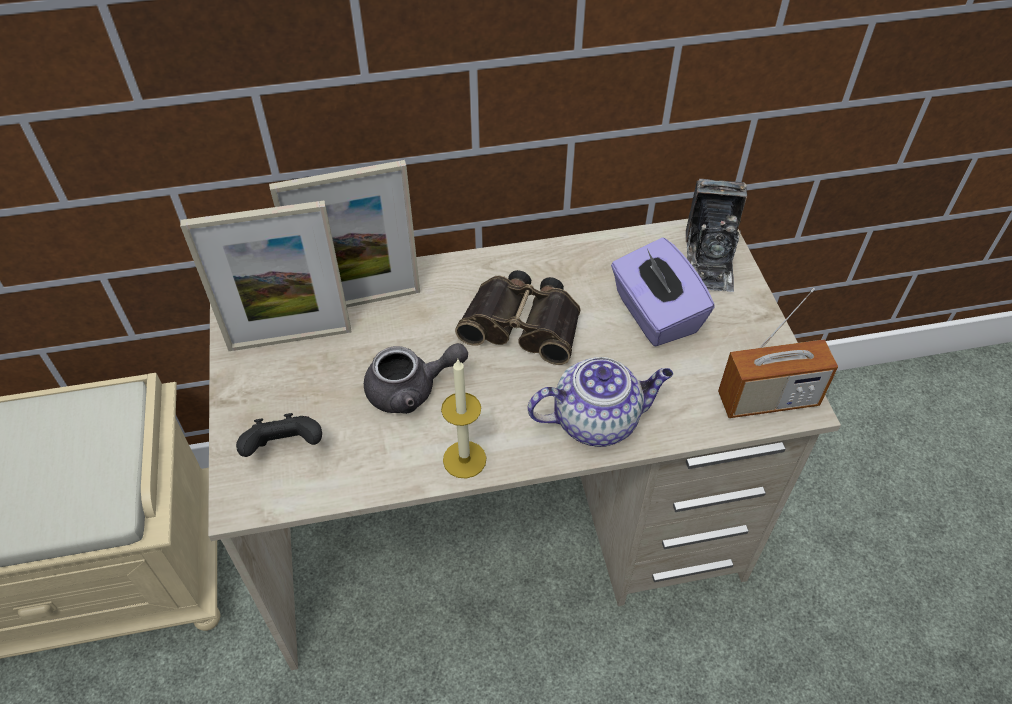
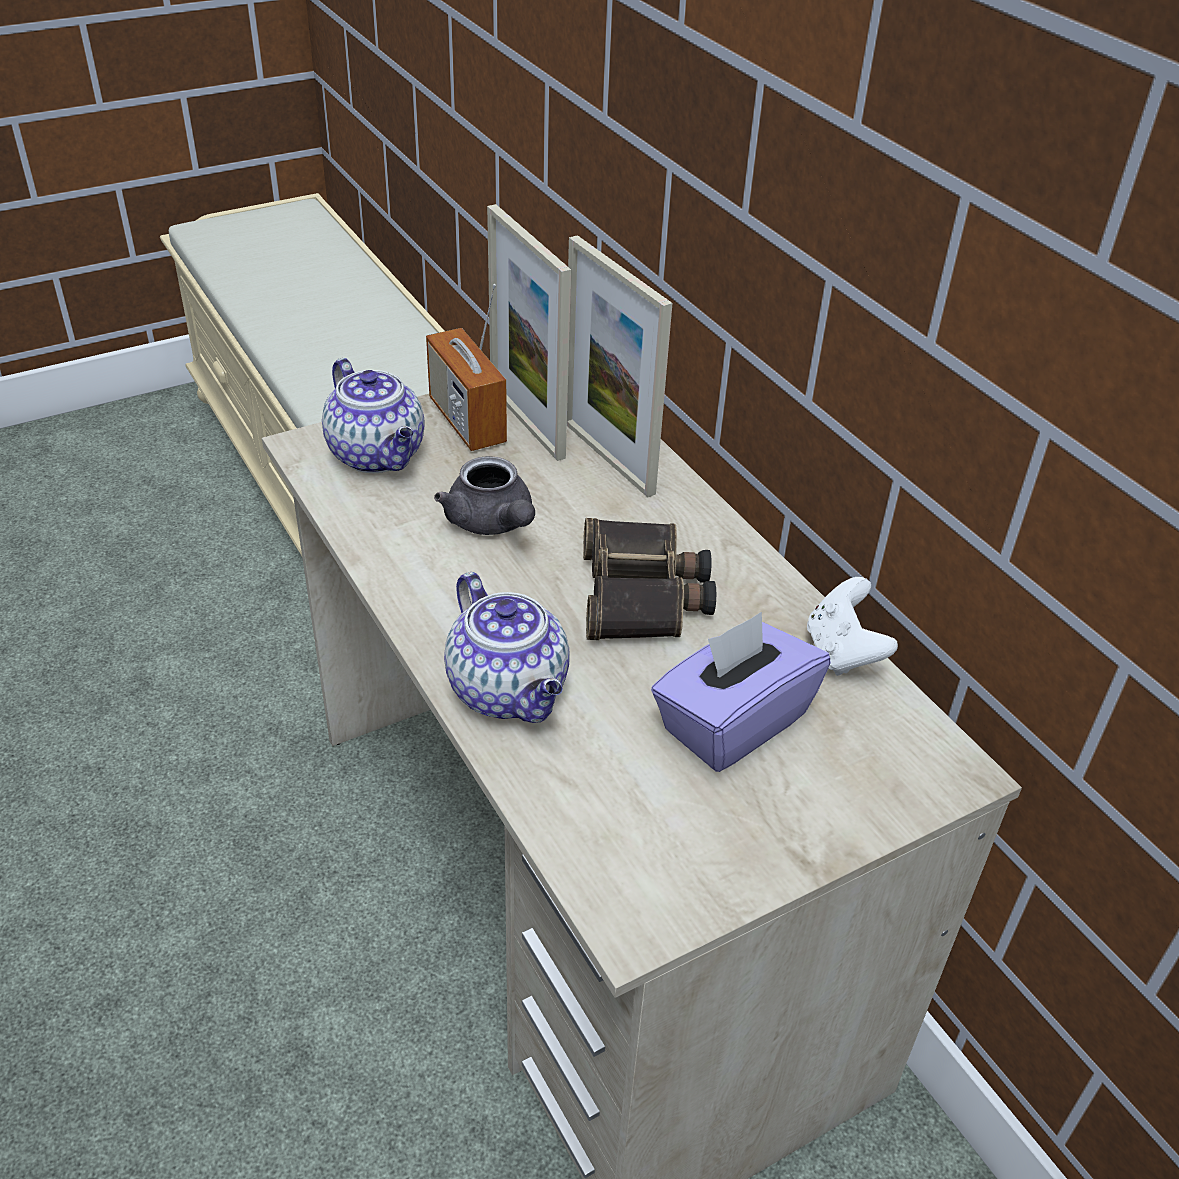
camera: 70 degrees right, 10 degrees down
(285, 448) = (378, 456): black game controller -> teapot
(464, 459) = (406, 586): candle -> none
(609, 245) = (842, 652): none -> white game controller
(709, 259) = (888, 772): camera -> none
(768, 400) = (624, 880): radio -> radio (467, 421)

